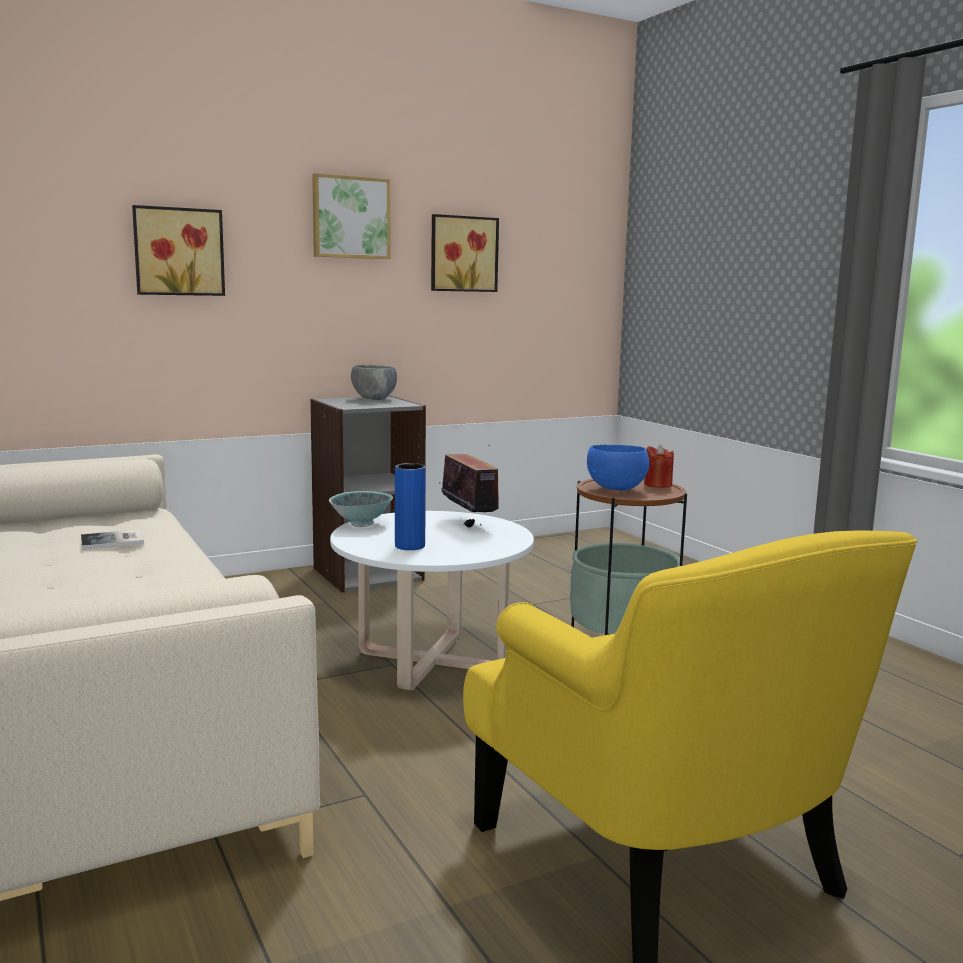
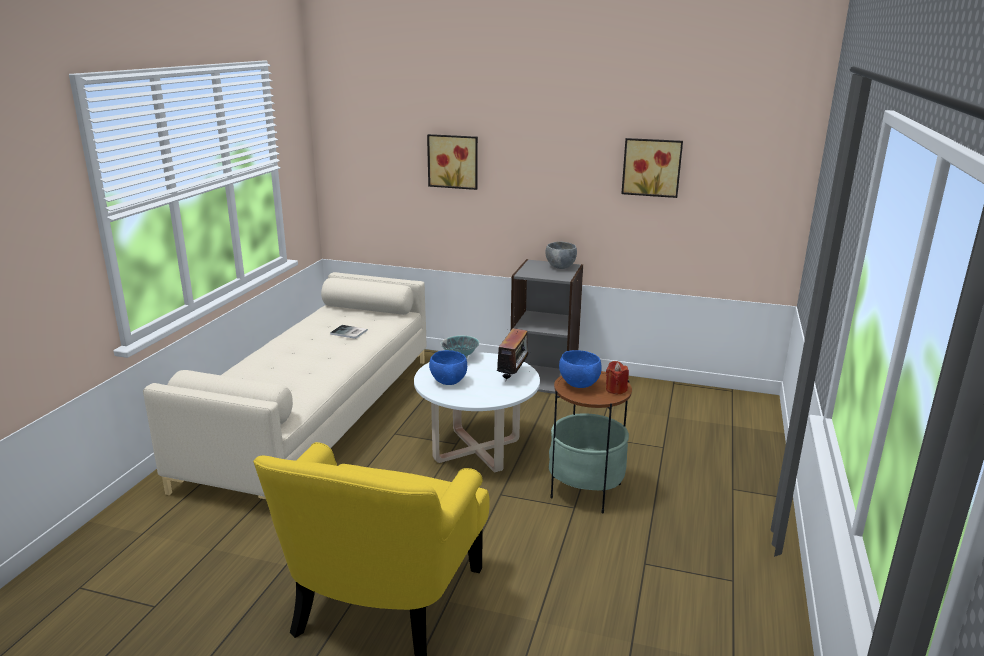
camera: 45 degrees right, 10 degrees up
(350, 217) = (564, 140): picture -> none
(410, 546) = (448, 382): blue vase -> blue bowl

